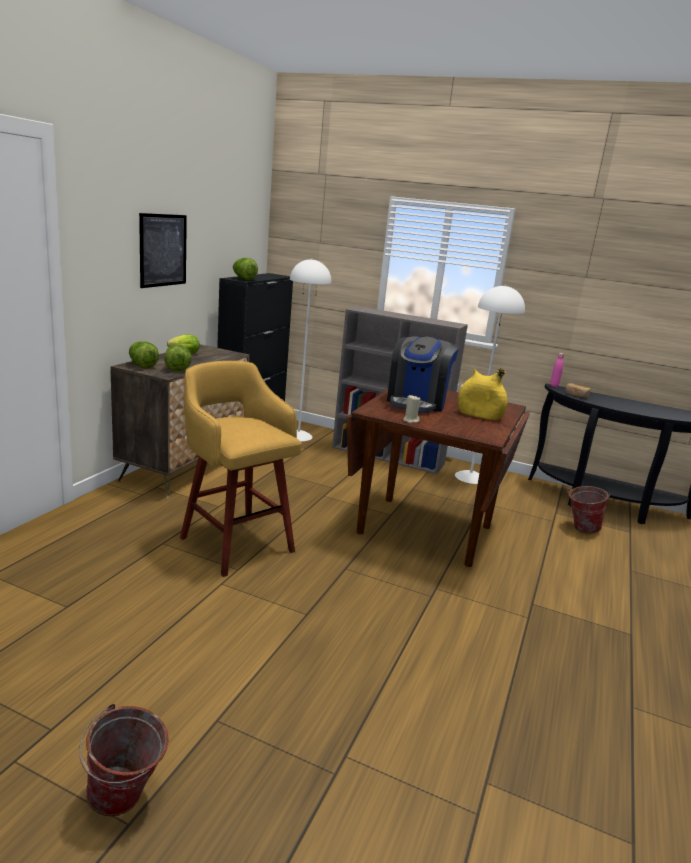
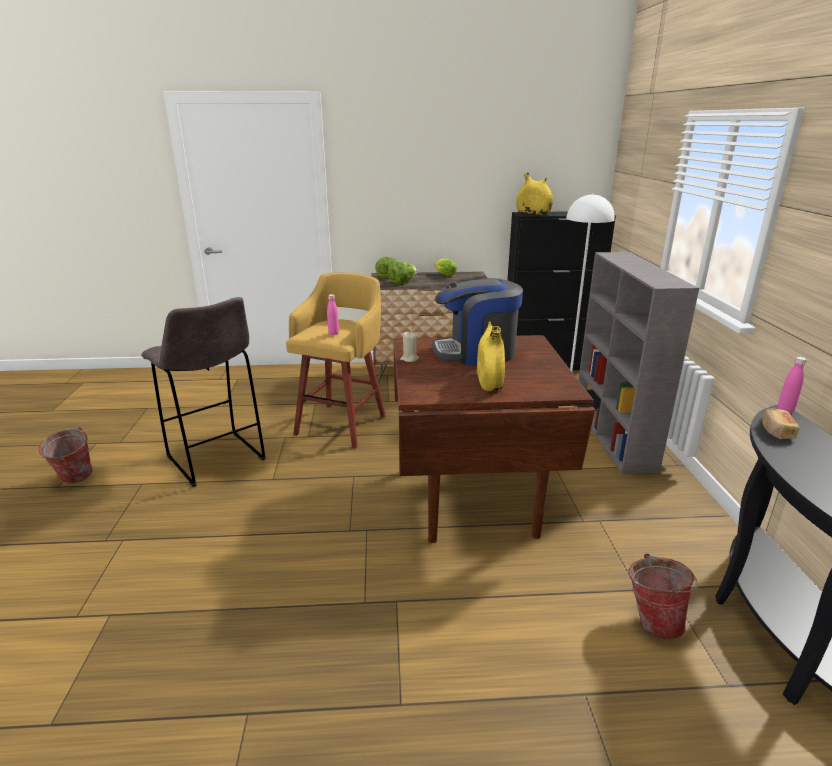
camera: 65 degrees right, 5 degrees up
(163, 250) = (437, 184): picture -> none
(221, 643) = (217, 460): none -> grey stool
(243, 279) = (533, 213): lettuce -> yellow vase
(263, 431) = (333, 333): none -> pink bottle
(469, 477) = (656, 497): white floor lamp -> none

